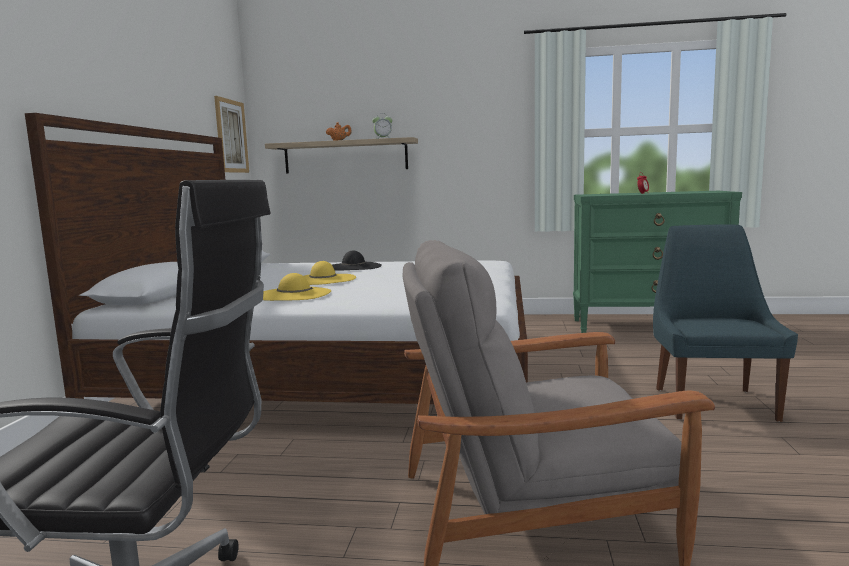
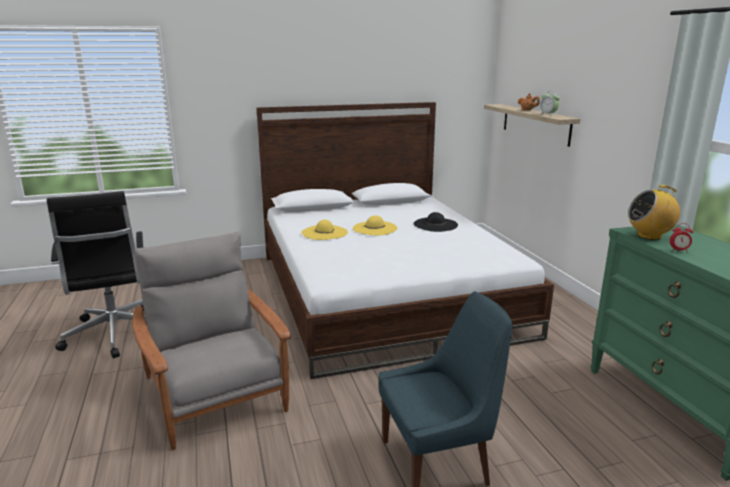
camera: 65 degrees right, 10 degrees up
(231, 136) = (463, 97): picture -> none
(606, 194) = (649, 236): none -> radio

